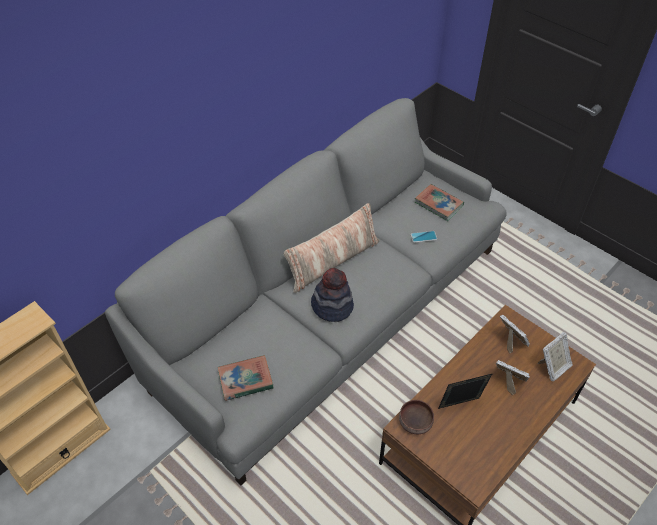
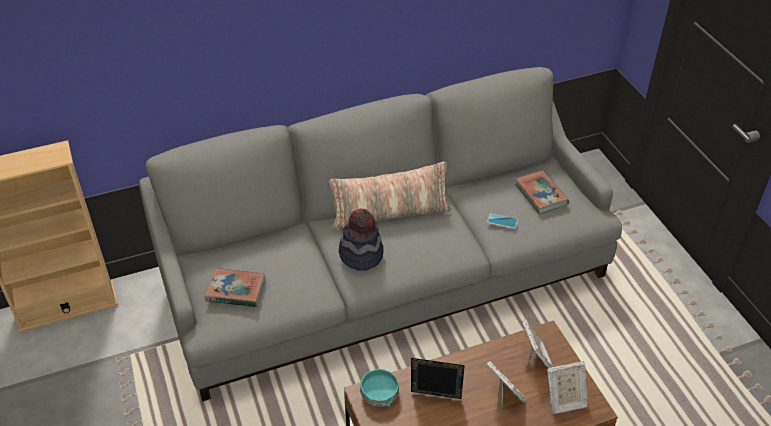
camera: 25 degrees right, 5 degrees down
(416, 421) = (380, 394): brown bowl -> turquoise bowl

